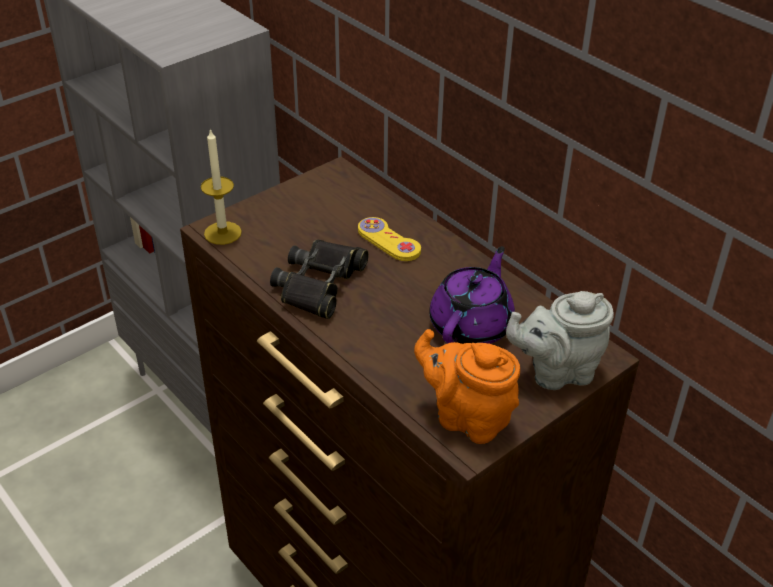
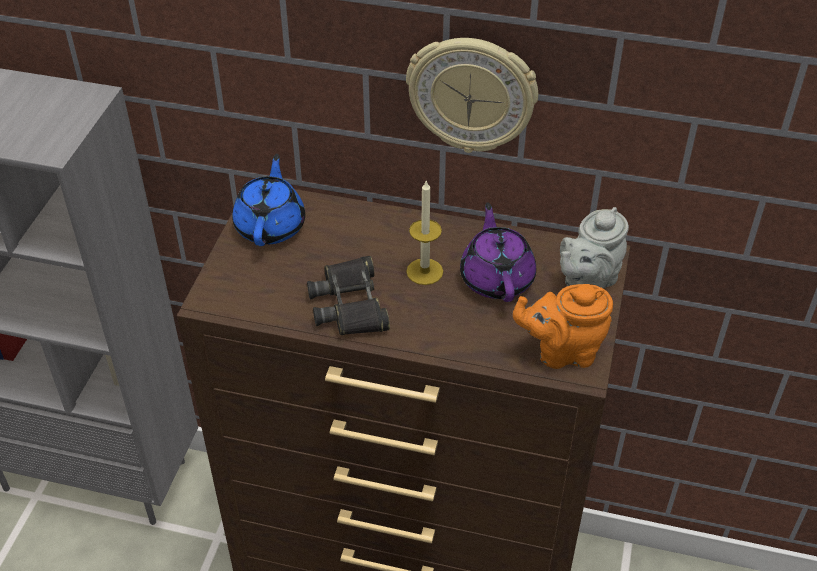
camera: 35 degrees left, 5 degrees up
(222, 233) = (221, 301): candle -> candle (424, 271)
(321, 196) = (271, 225): none -> blue teapot
(388, 241) = (367, 240): yellow game controller -> none
(520, 123) = (472, 94): none -> wall clock

